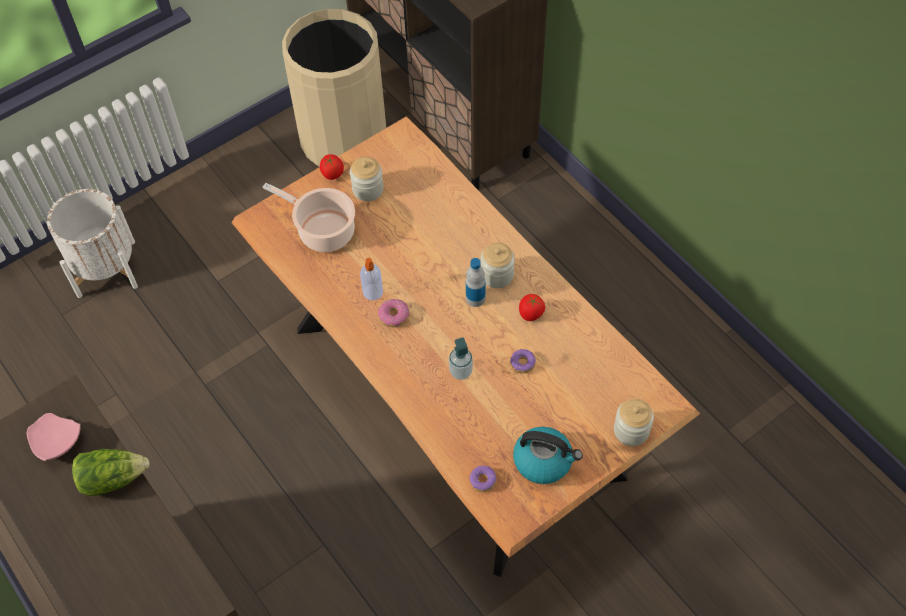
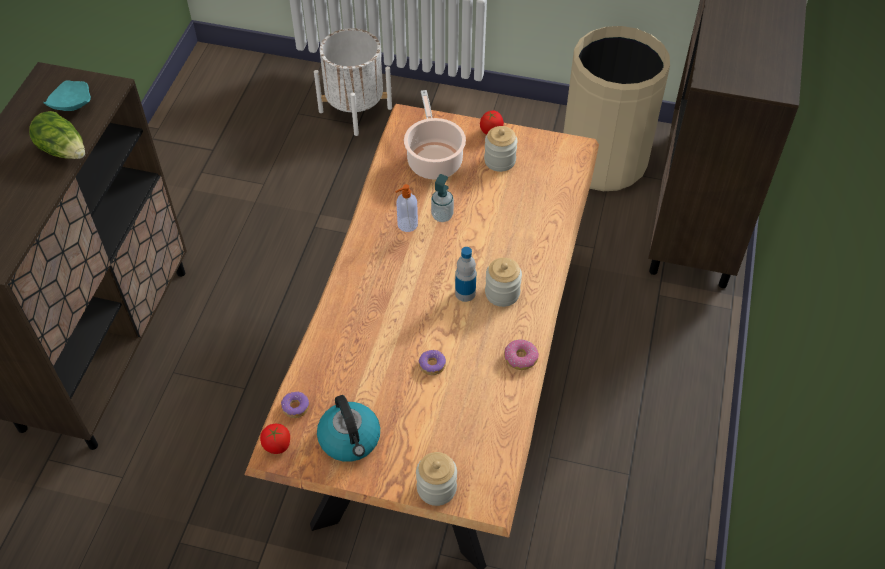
camera: 50 degrees right, 5 degrees down
(56, 443) = (70, 105): pink plate -> turquoise plate
(394, 316) = (397, 251): donut -> donut (520, 358)
(461, 371) = (386, 327): soap dispenser -> soap dispenser (442, 216)
(531, 314) = (486, 340): tomato -> tomato (277, 446)

